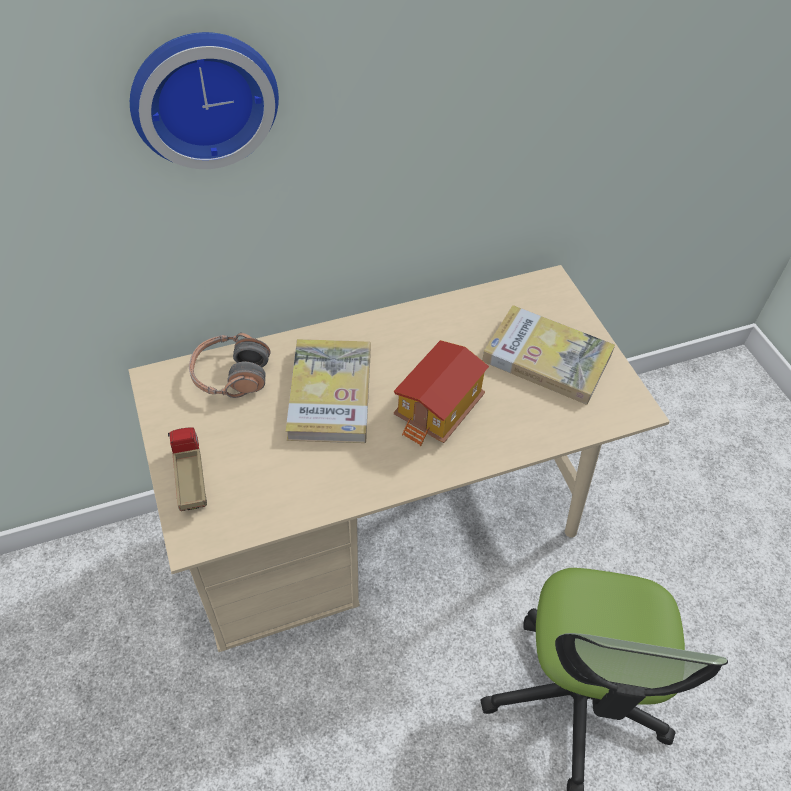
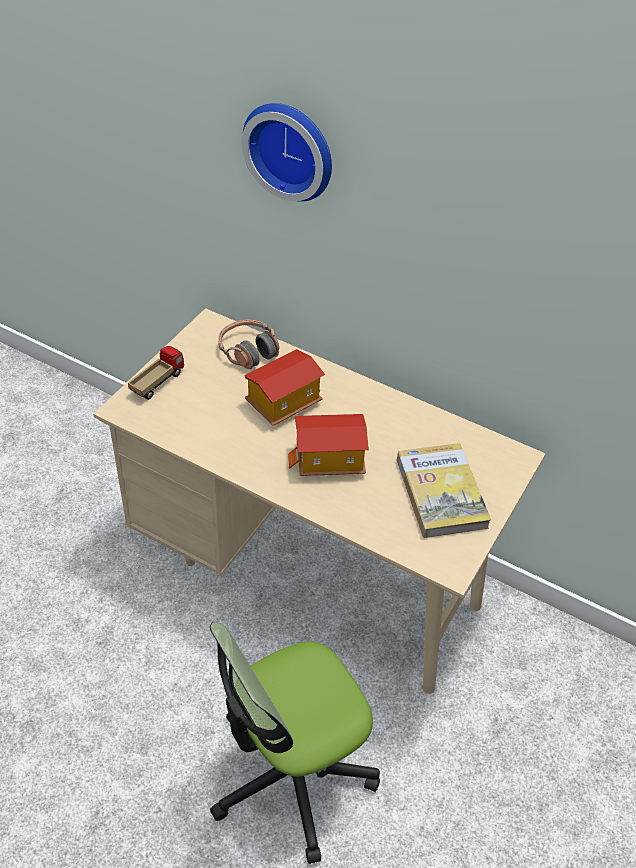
camera: 50 degrees right, 5 degrees down
(330, 394) = (283, 403): book -> toy house

